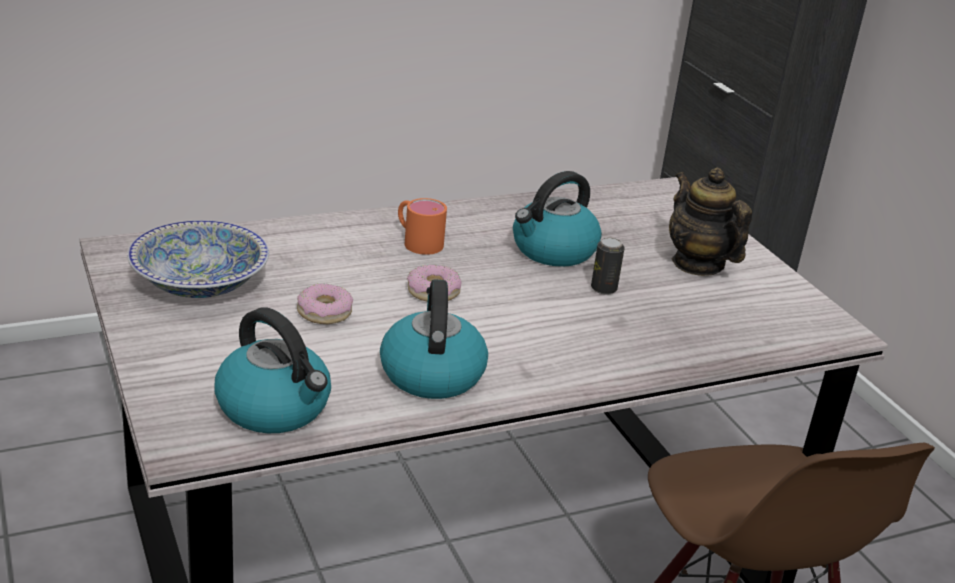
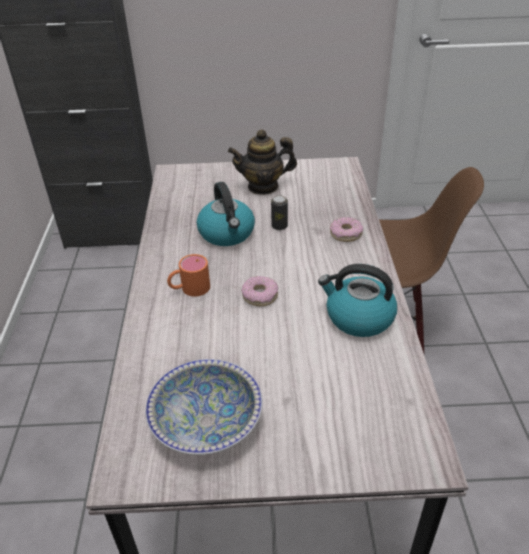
camera: 65 degrees left, 10 degrees up
(275, 408) = (388, 401): kettle -> none
(324, 312) = (271, 354): donut -> donut (346, 234)

